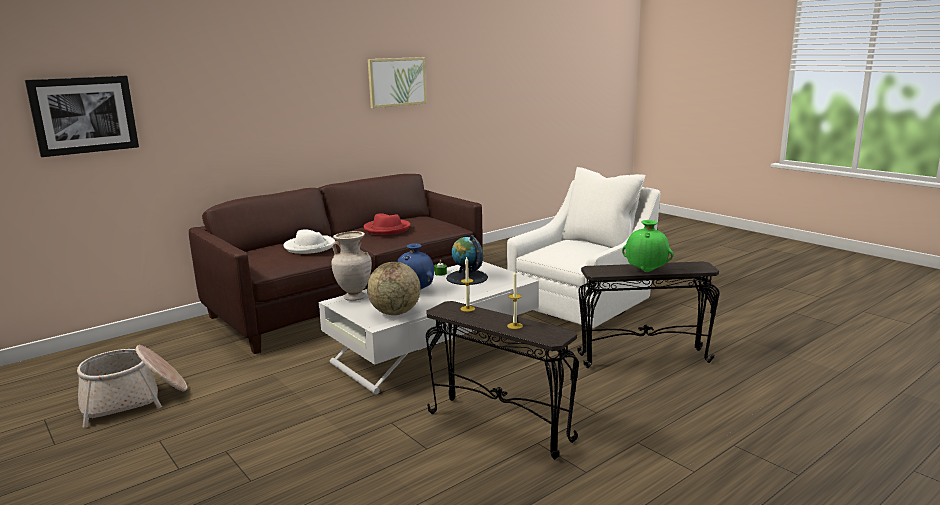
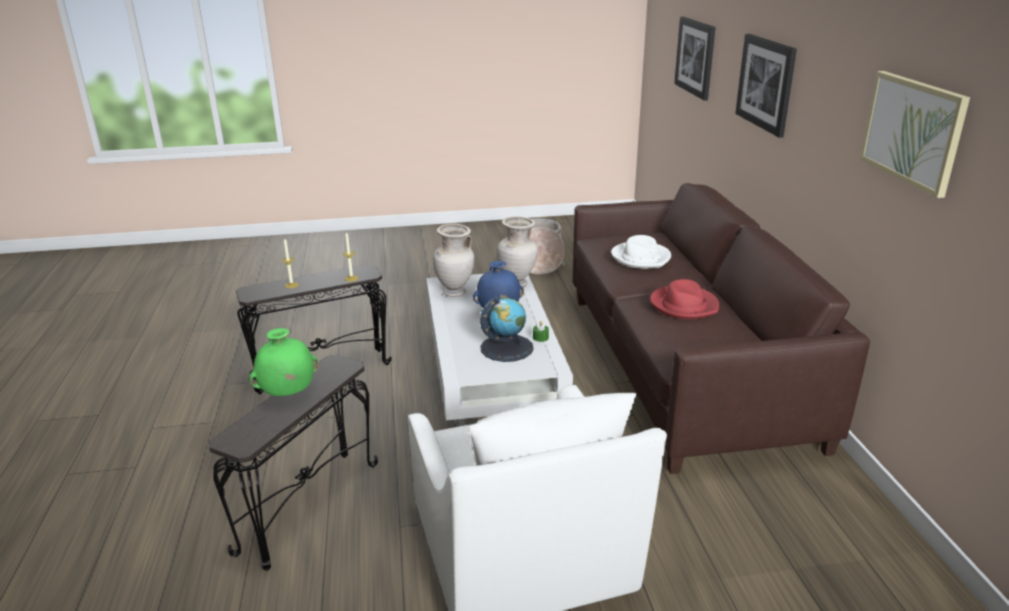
camera: 120 degrees right, 10 degrees up
(245, 100) = (766, 83): none -> picture
(395, 313) = (455, 293): globe -> beige vase

